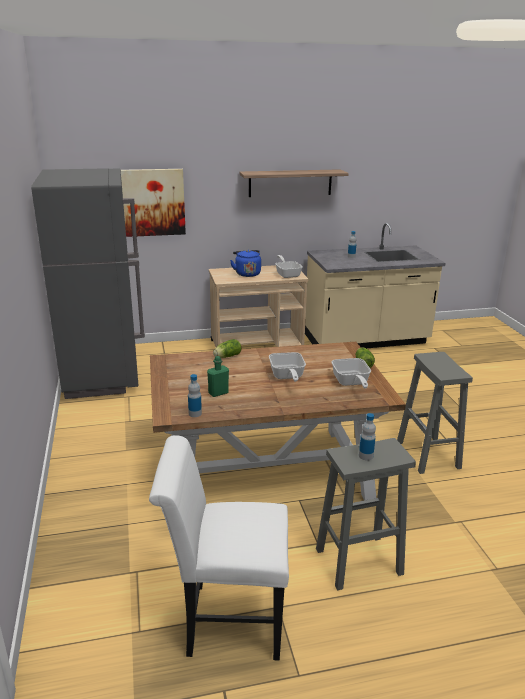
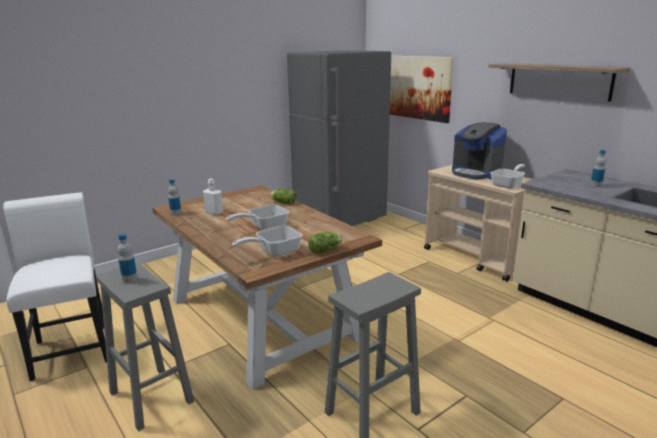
camera: 65 degrees right, 5 degrees down
(218, 393) = (214, 213): green bottle -> white bottle
(247, 273) = (476, 173): blue kettle -> coffee machine

